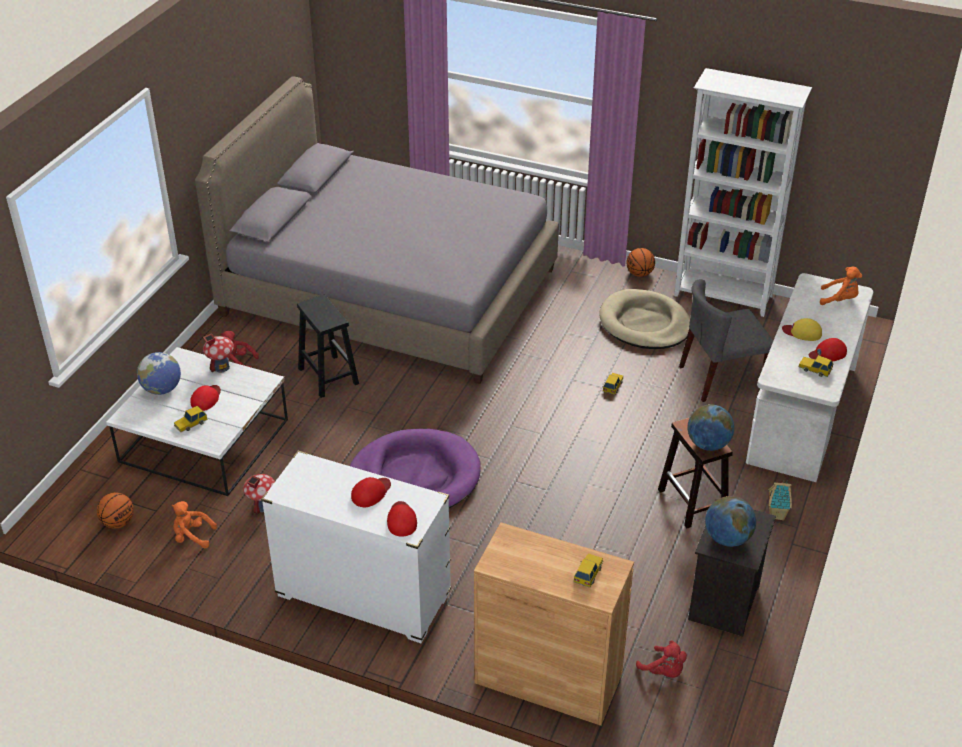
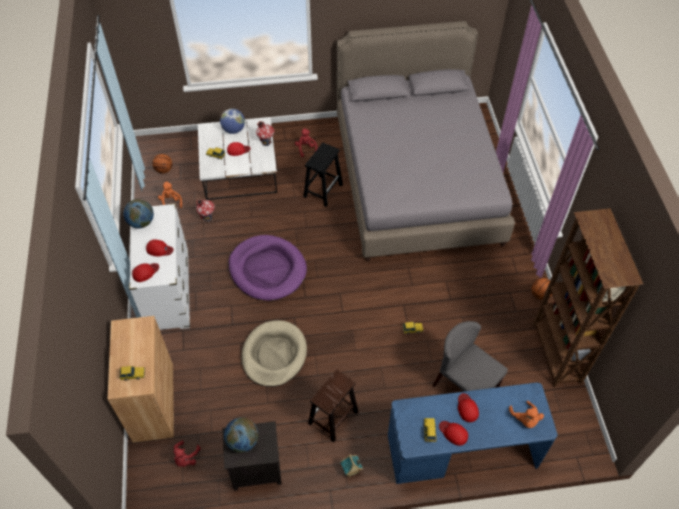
camera: 60 degrees right, 15 degrees up
(644, 324) = (488, 320): beige dog bed -> beige dog bed (274, 355)
(708, 444) = (327, 397): globe -> globe (141, 222)
(723, 296) = (556, 353): white bookcase -> brown bookcase
(802, 332) = (467, 408): yellow cap -> red cap
(802, 414) = (462, 450): white desk -> blue desk

